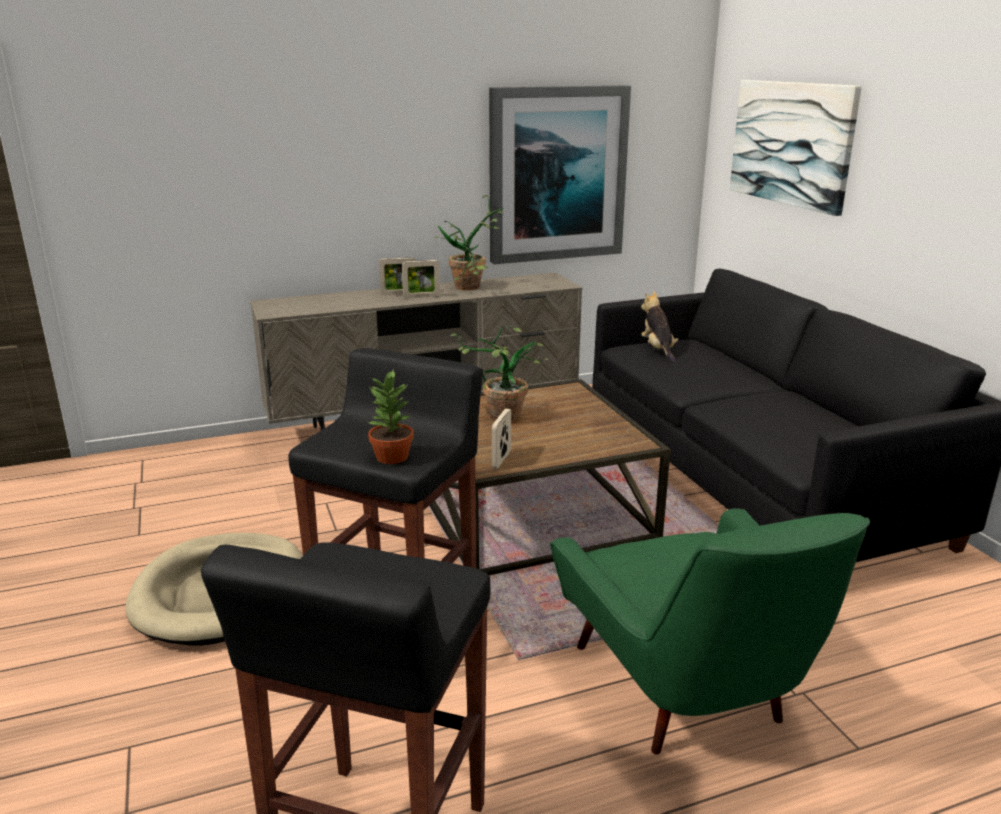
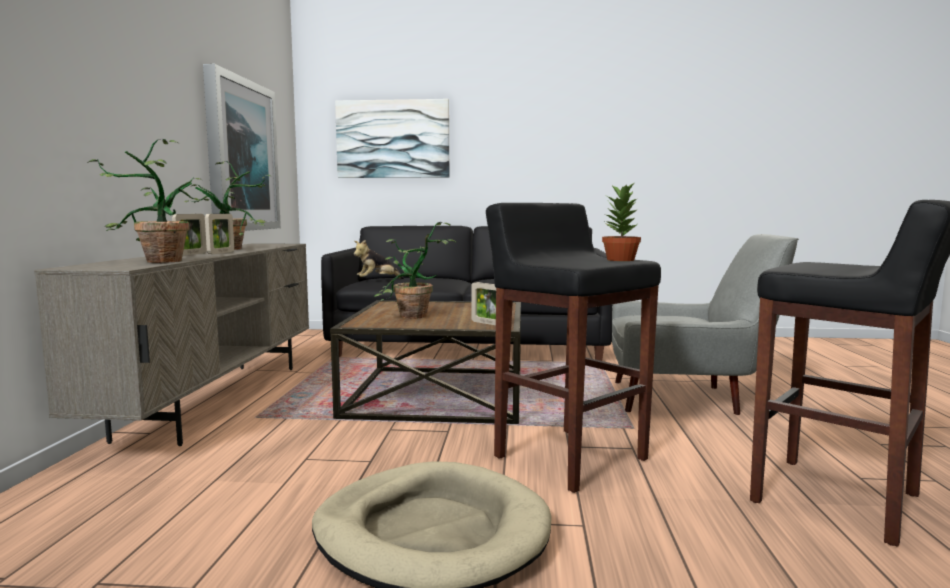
camera: 65 degrees left, 15 degrees down
(320, 306) = (155, 262): none -> potted plant
(658, 350) = (377, 281): plush toy -> plush toy turned 45 degrees counterclockwise
(688, 695) = (687, 398): green armchair -> grey armchair

